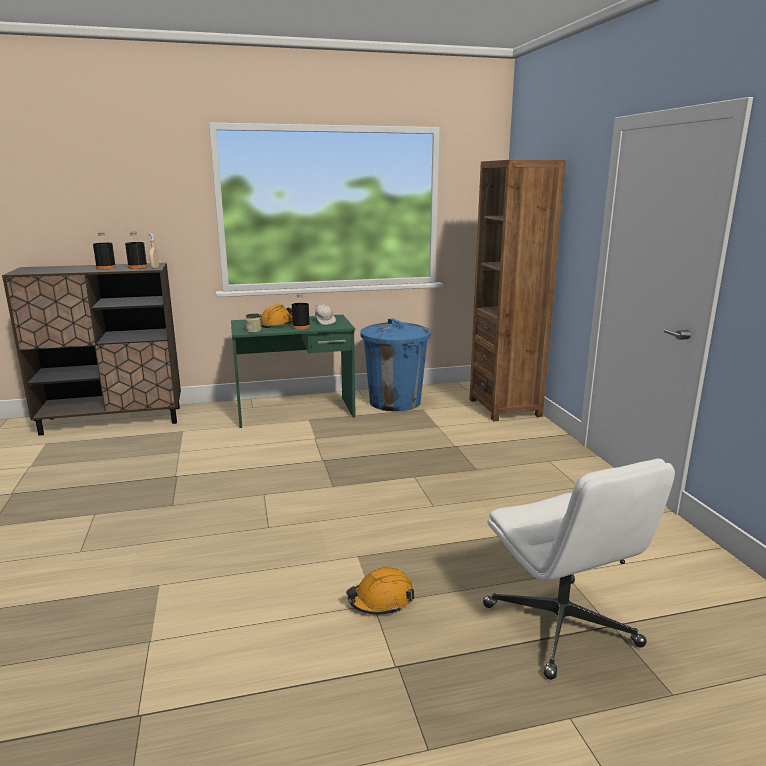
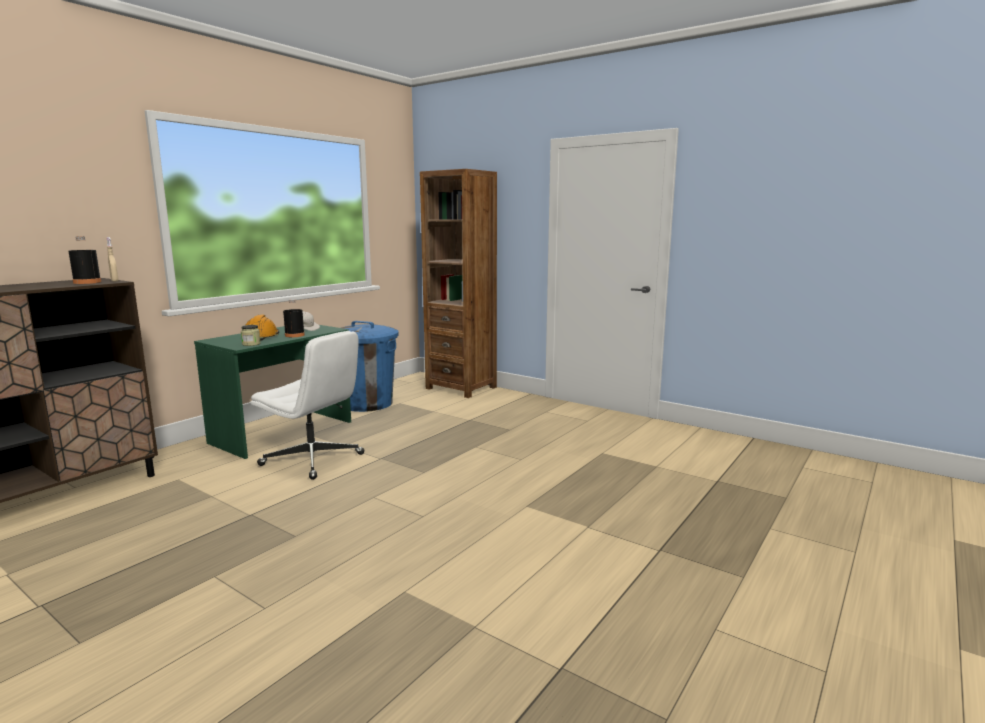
camera: 40 degrees left, 5 degrees down
(106, 268) = (41, 286): black bottle -> none
(381, 600) = (588, 522): orange hard hat -> none
(562, 626) = (699, 491): white office chair -> white office chair (313, 460)

